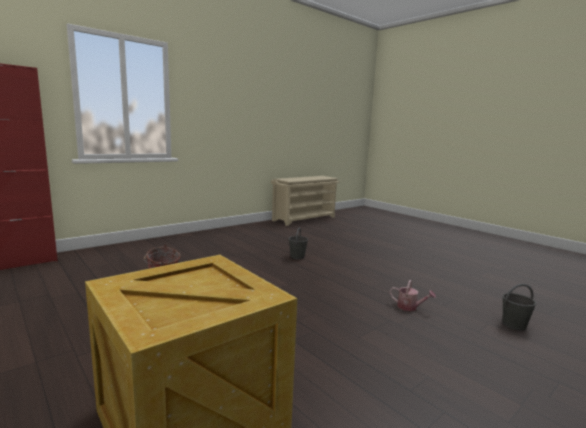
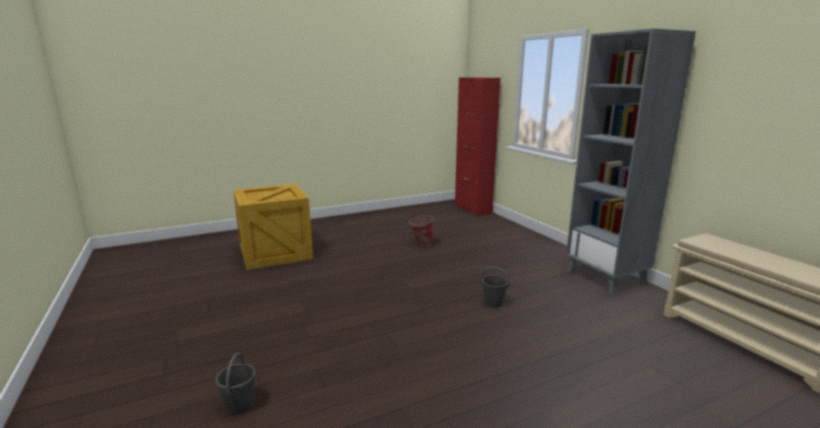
camera: 105 degrees right, 5 degrees up
(242, 230) = (606, 278): none -> grey bookcase
(410, 307) = (326, 343): watering can -> none

